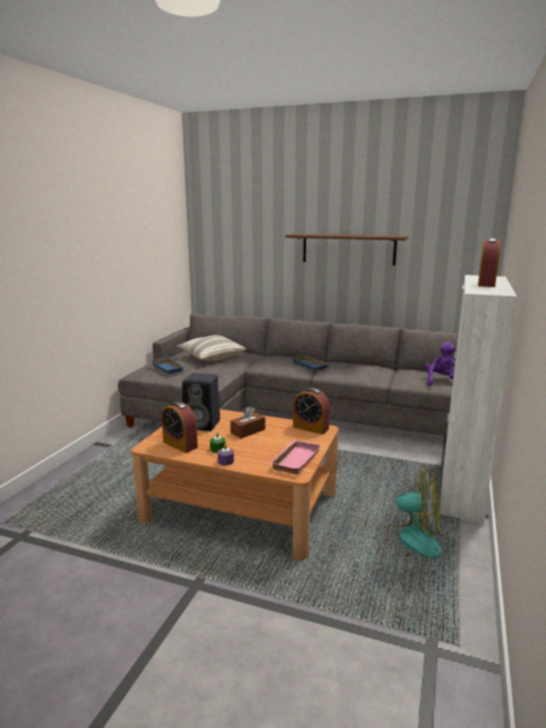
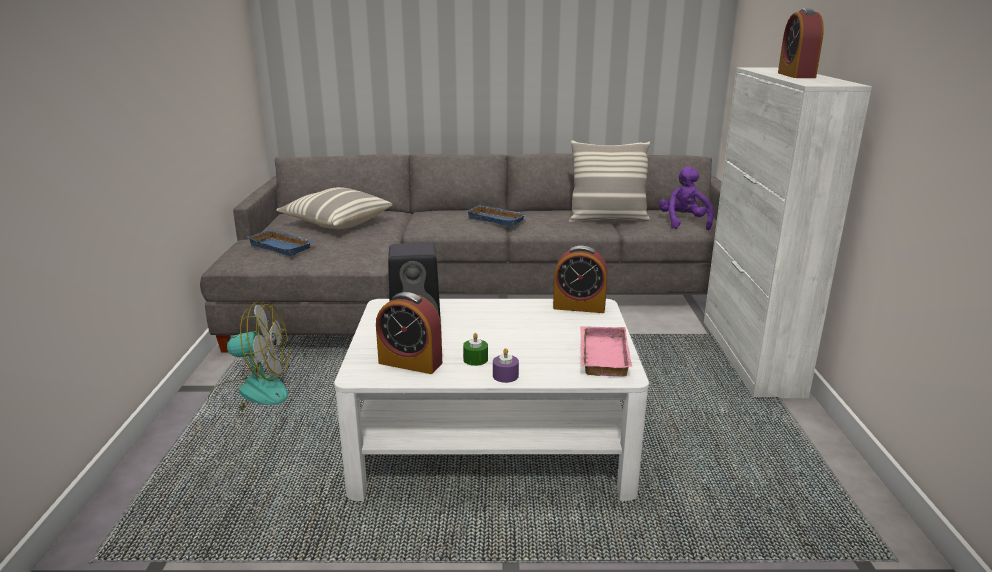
camera: 20 degrees left, 5 degrees up
(241, 506) = (492, 441): brown coffee table -> white coffee table
(248, 431) = (495, 325): brown tissue box -> none
(348, 249) = (523, 42): brown shelf -> none
(387, 373) = (607, 219): none -> pillow
(408, 541) = (743, 440): fan -> fan (251, 393)

